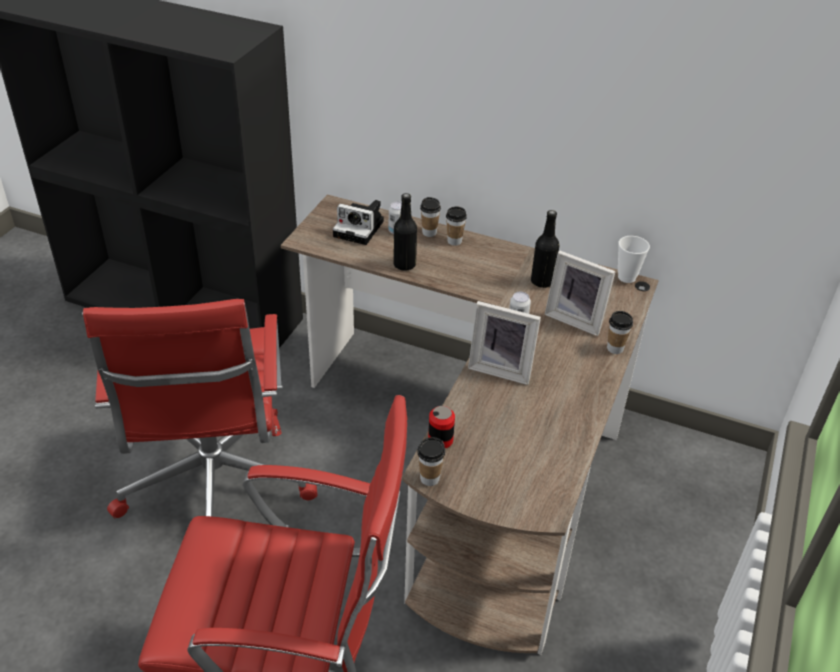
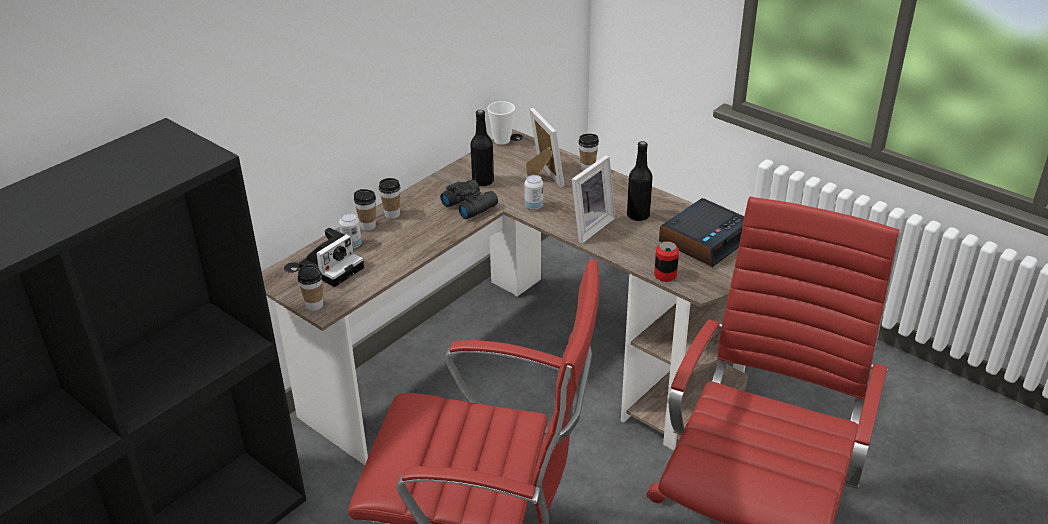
camera: 70 degrees left, 5 degrees down
(404, 265) = (411, 250): black bottle -> black bottle (638, 215)
(429, 478) = (708, 289): cup -> cup (314, 305)
(495, 282) = (469, 205): none -> black binoculars
(523, 464) = (704, 240): none -> alarm clock
(576, 318) = (542, 177): picture frame -> picture frame turned 75 degrees counterclockwise

